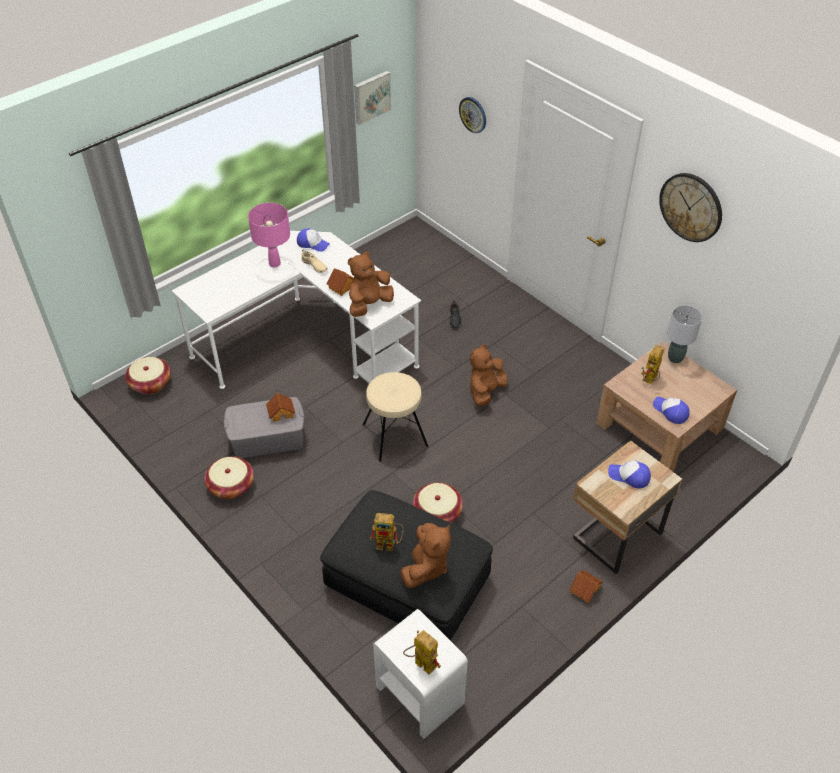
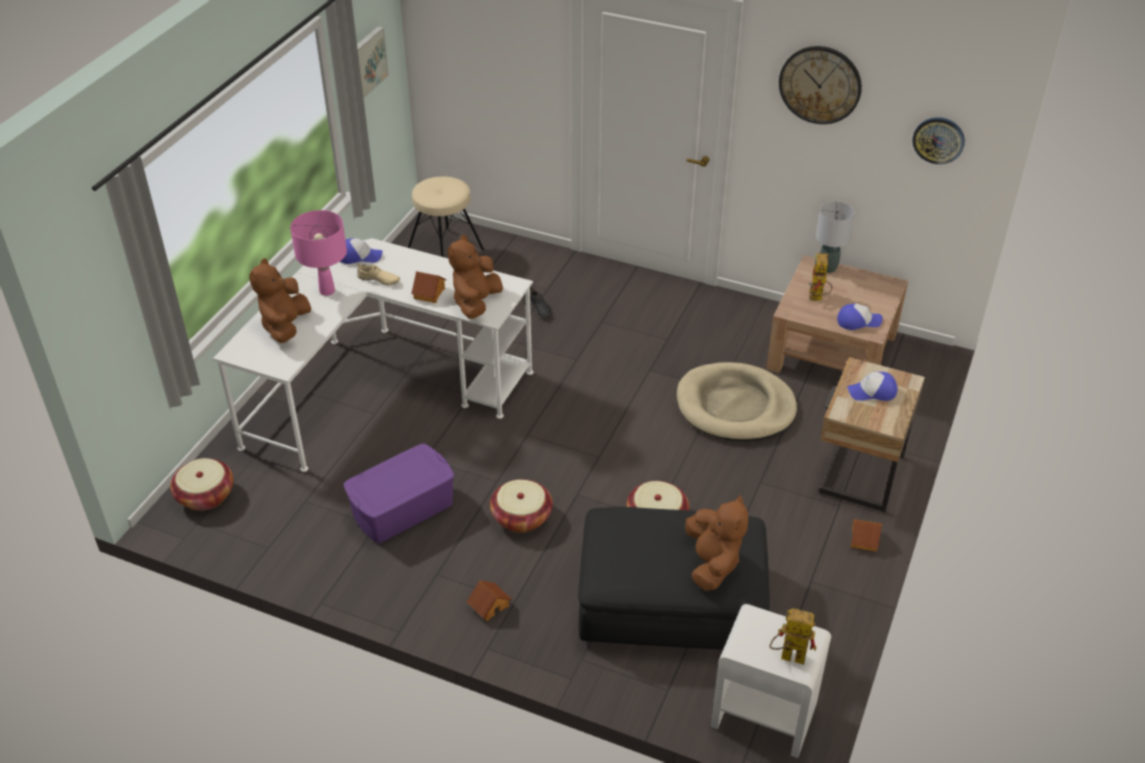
camera: 25 degrees left, 5 degrees down
(231, 486) = (392, 576): basket -> basket (521, 517)
(267, 439) = (402, 509): grey storage box -> purple storage box
(281, 412) = (417, 466): toy house -> toy house (489, 605)
(389, 544) = (656, 554): toy robot -> none
(395, 435) = (554, 454): beige stool -> beige stool (445, 250)
(473, 114) = (499, 55): wall clock -> wall clock (938, 140)
(485, 391) = (626, 374): brown plush toy -> brown plush toy (285, 326)
(552, 445) = (735, 407): none -> beige dog bed
(670, 411) = (858, 321): cap -> cap turned 150 degrees clockwise

